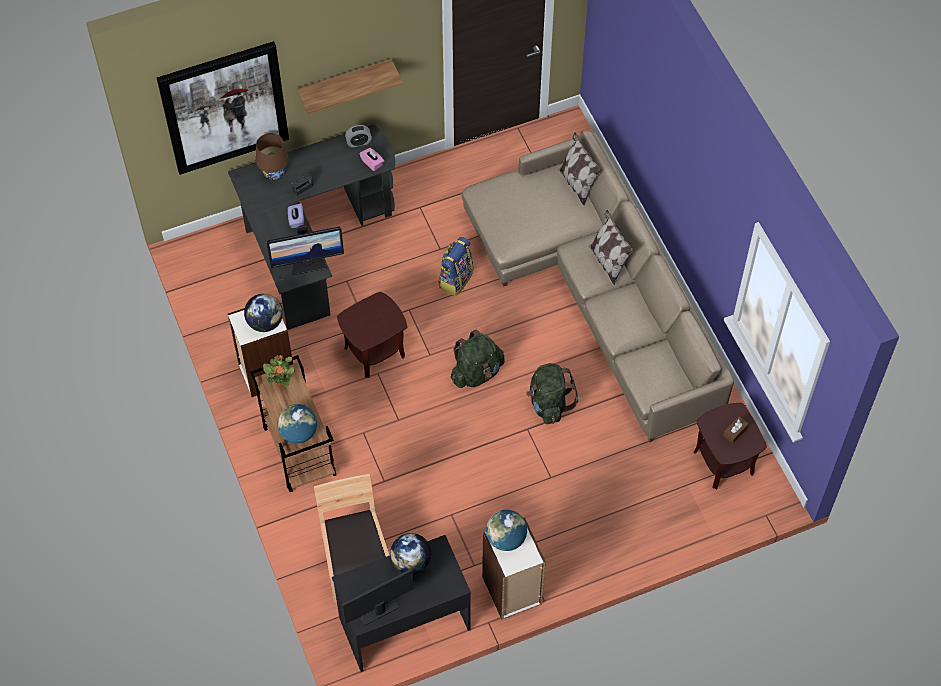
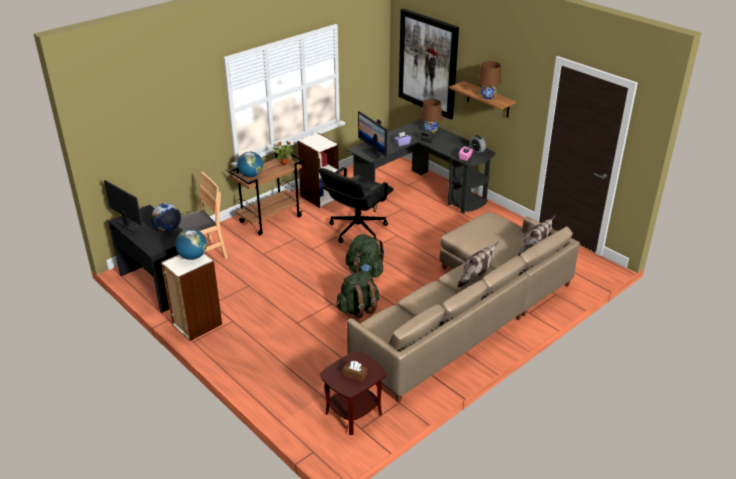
camera: 70 degrees right, 25 degrees down
(265, 322) = (318, 144): globe -> none
(364, 82) = (488, 97): none -> brown table lamp
(374, 352) = (357, 229): brown side table -> black office chair
(455, 279) = (433, 247): backpack -> none

